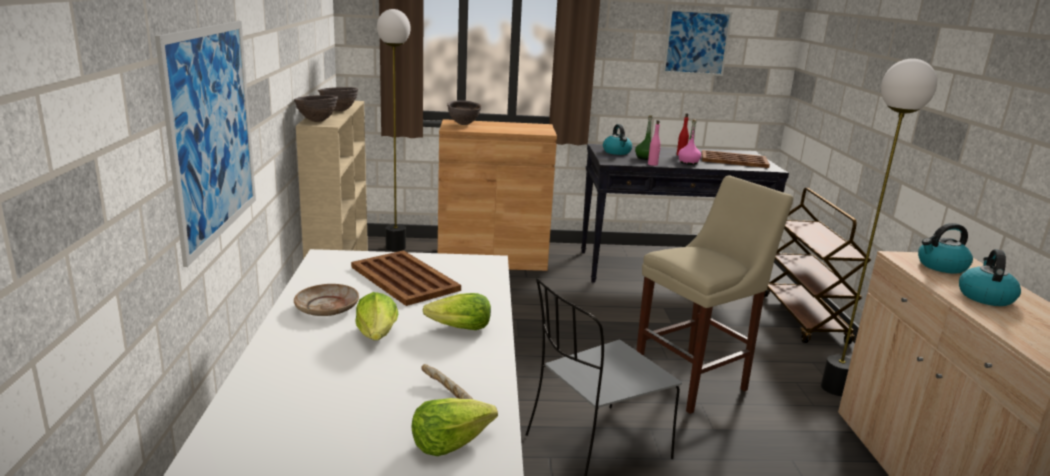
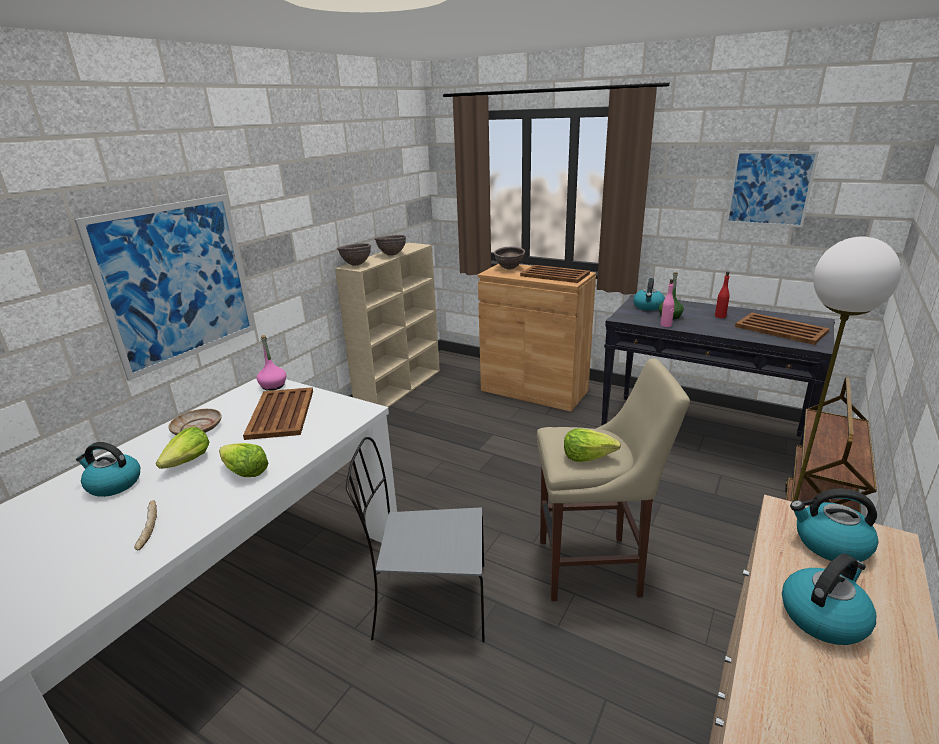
camera: 35 degrees right, 5 degrees up
(323, 372) = (113, 484): none -> kettle
(395, 247) = (467, 366): floor lamp -> none
(450, 442) = (81, 576): lettuce -> lettuce (587, 456)
(518, 127) = (554, 275): none -> brown tray
(688, 162) = (714, 327): pink bottle -> pink bottle (273, 386)

